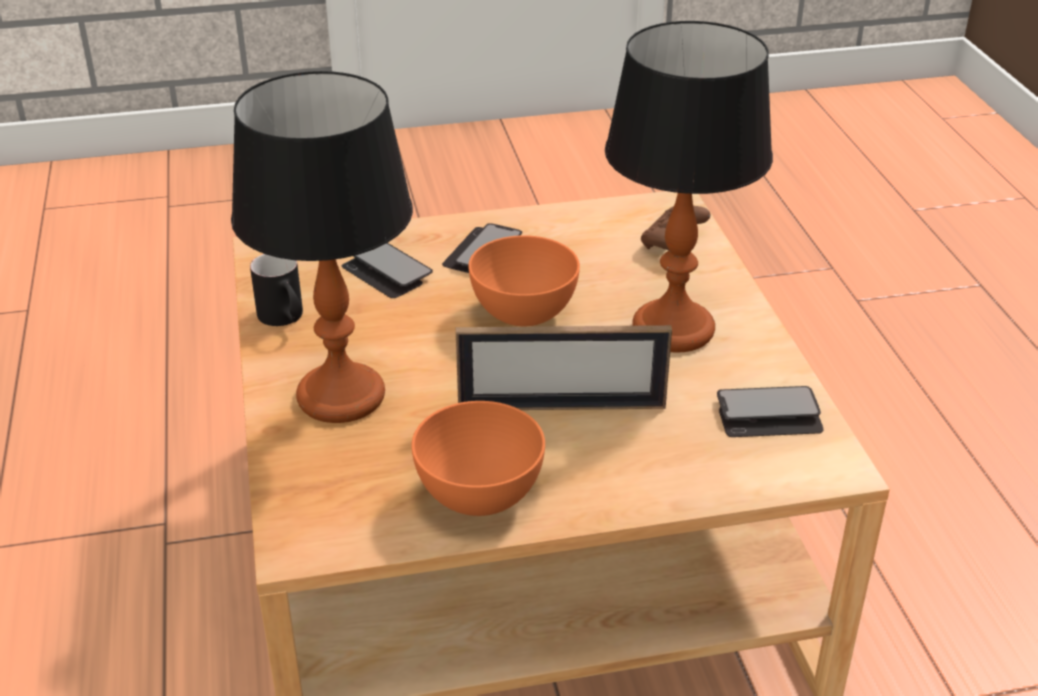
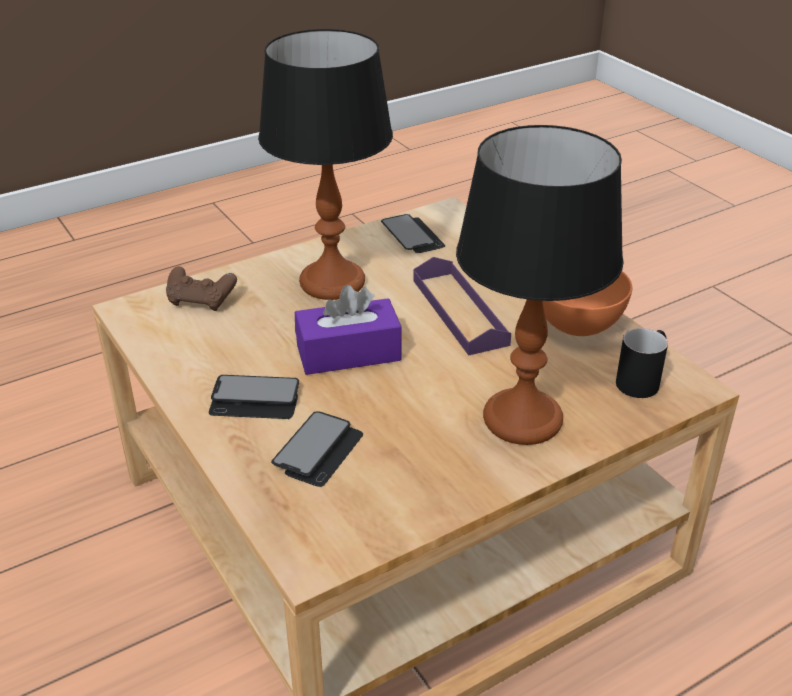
camera: 110 degrees left, 0 degrees up
(285, 319) = (436, 493): black mug -> black mug (642, 379)
(524, 314) = (348, 353): orange bowl -> purple tissue box
(561, 407) = (459, 311): picture frame -> purple tray

